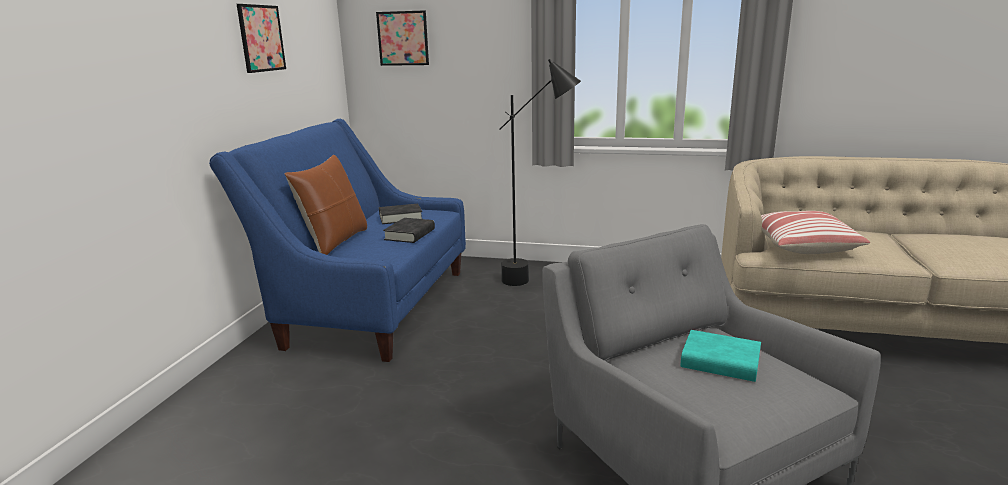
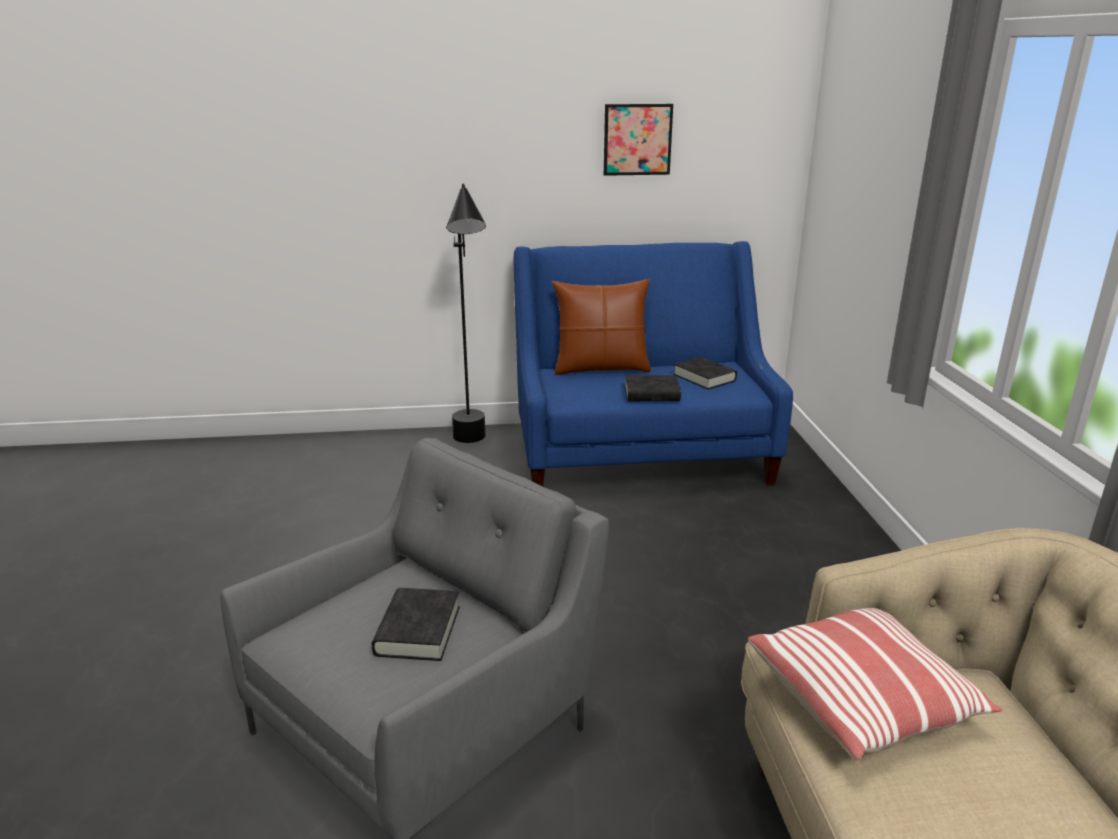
camera: 70 degrees right, 5 degrees up
(403, 38) = (847, 152): picture -> none
(538, 281) = (811, 545): black floor lamp -> black floor lamp (473, 447)
(720, 362) = (418, 631): turquoise book -> black book

